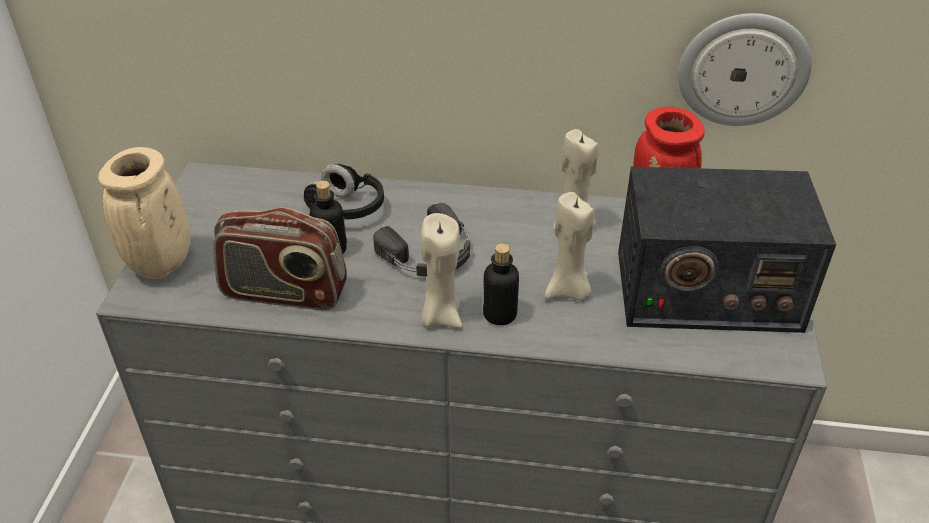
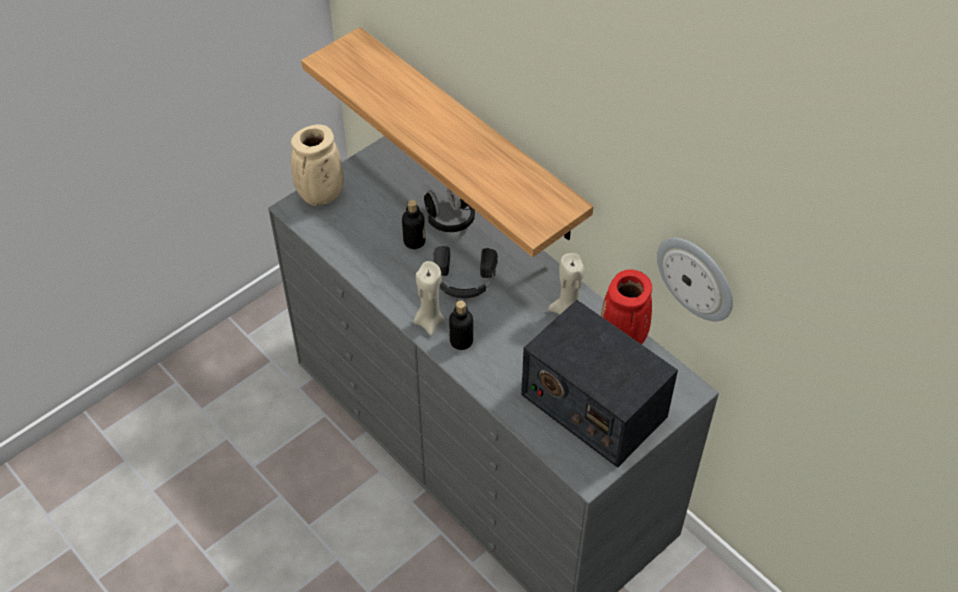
camera: 40 degrees right, 10 degrees up
(284, 293) = (365, 254): radio -> none
(321, 93) = (469, 135): none -> shelf
(568, 291) = (514, 352): beige candle -> none

